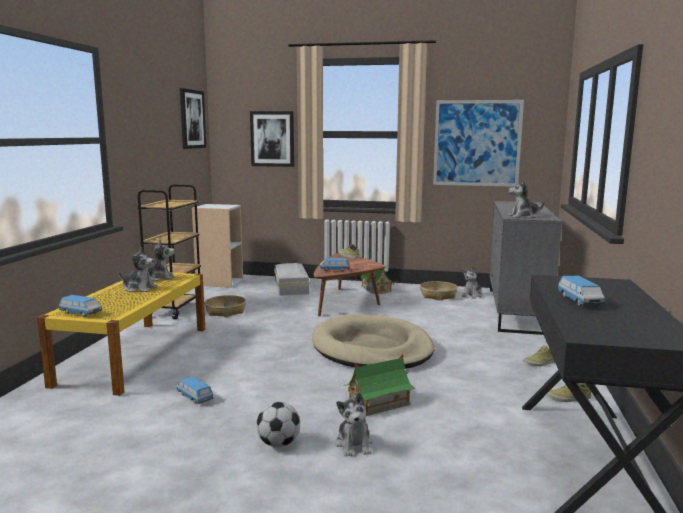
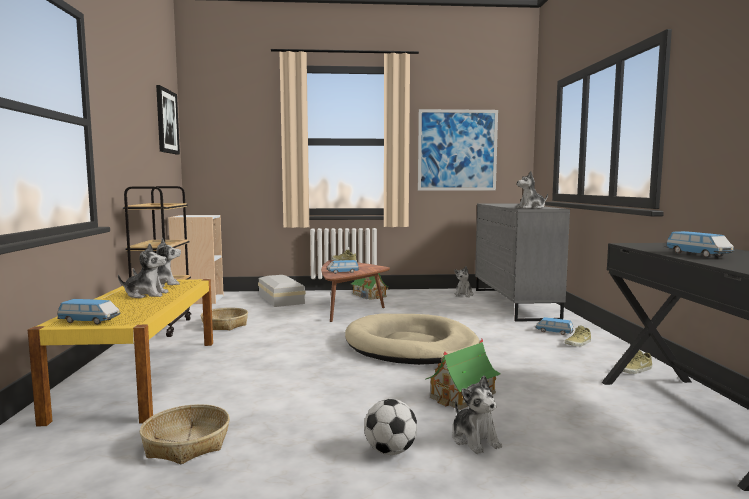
camera: 15 degrees left, 5 degrees down
(194, 397) = (249, 413): toy car -> toy car (553, 332)
(272, 139) = (252, 146): picture -> none
(438, 295) = (433, 297): basket -> basket (187, 444)

